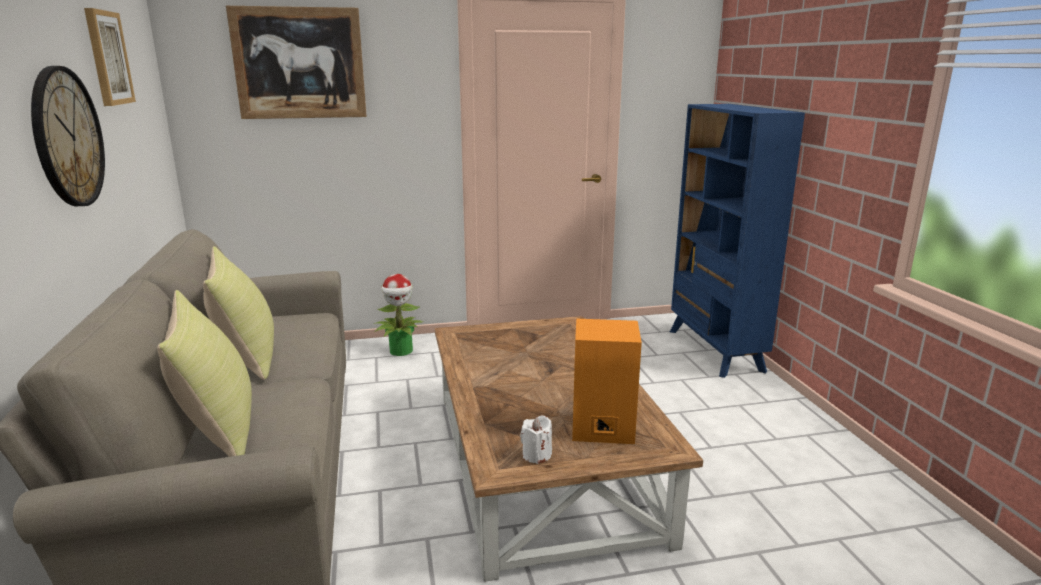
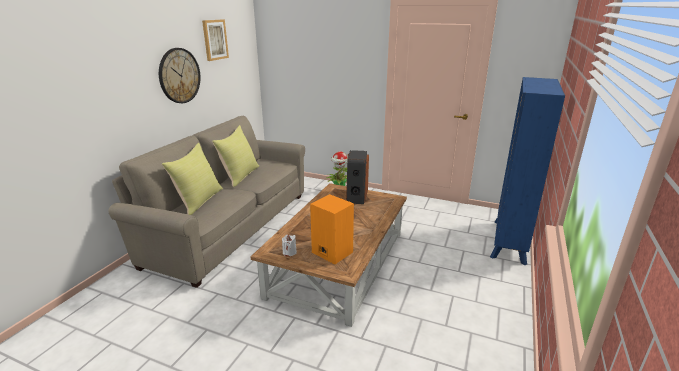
camera: 35 degrees right, 5 degrees up
(299, 63) = (311, 39): picture -> none
(509, 334) = (356, 196): none -> speaker

